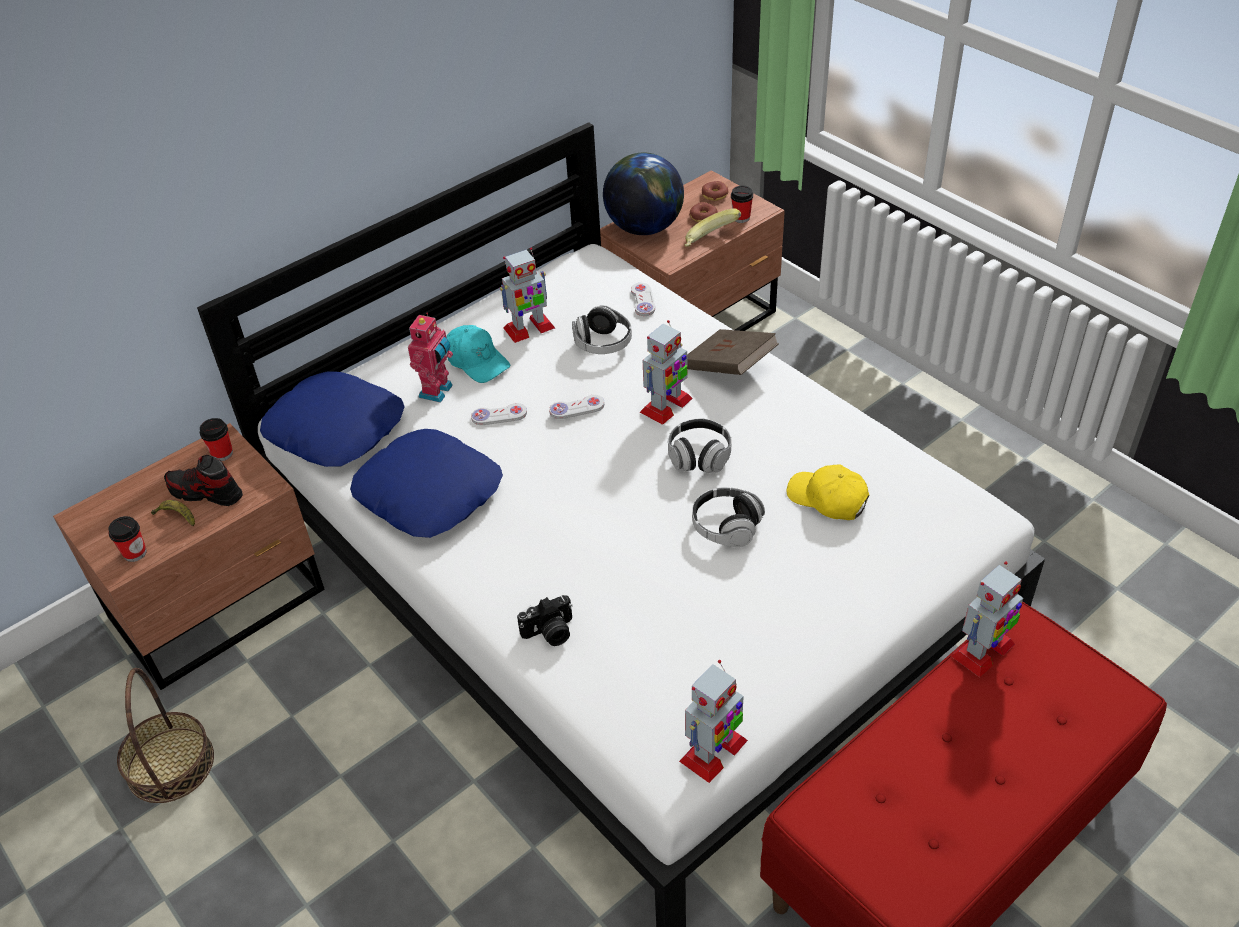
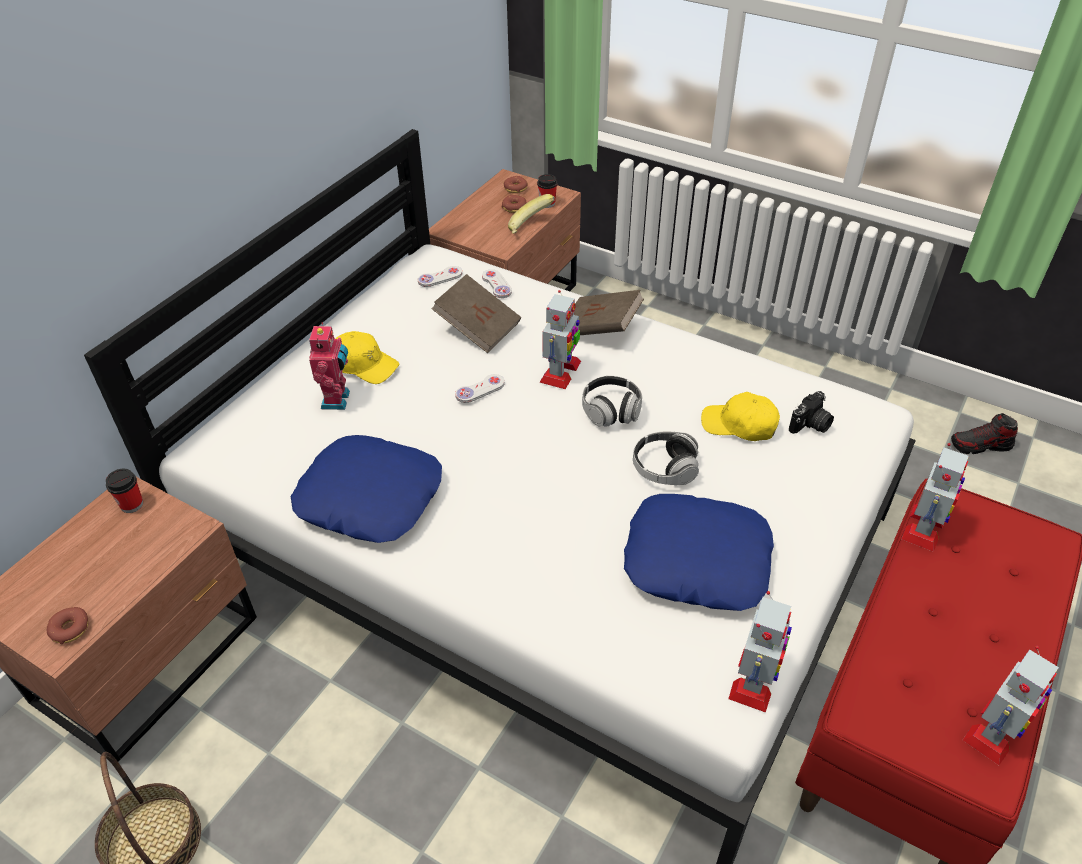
camera: 20 degrees left, 0 degrees up
(135, 553) = (70, 629): cup -> donut
(177, 517) = (105, 580): banana -> none
(206, 493) = (128, 548): shoe -> shoe (980, 445)
(336, 429) = (248, 455): blue pillow -> blue pillow (697, 559)
(477, 361) = (364, 365): turquoise cap -> yellow cap
(499, 415) = (408, 410): white game controller -> white game controller (440, 278)
(528, 328) = (401, 327): toy robot -> toy robot (994, 732)
(550, 633) = (549, 606): camera -> camera (810, 425)
(603, 343) = (478, 328): headphones -> brown book
(644, 227) = (466, 224): globe -> none

